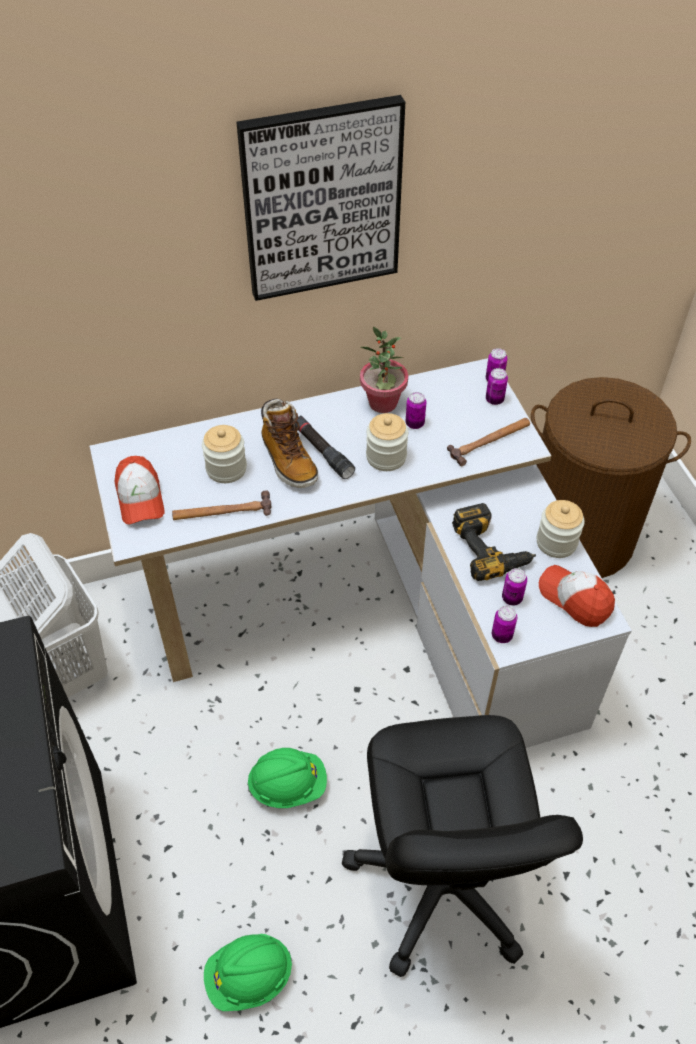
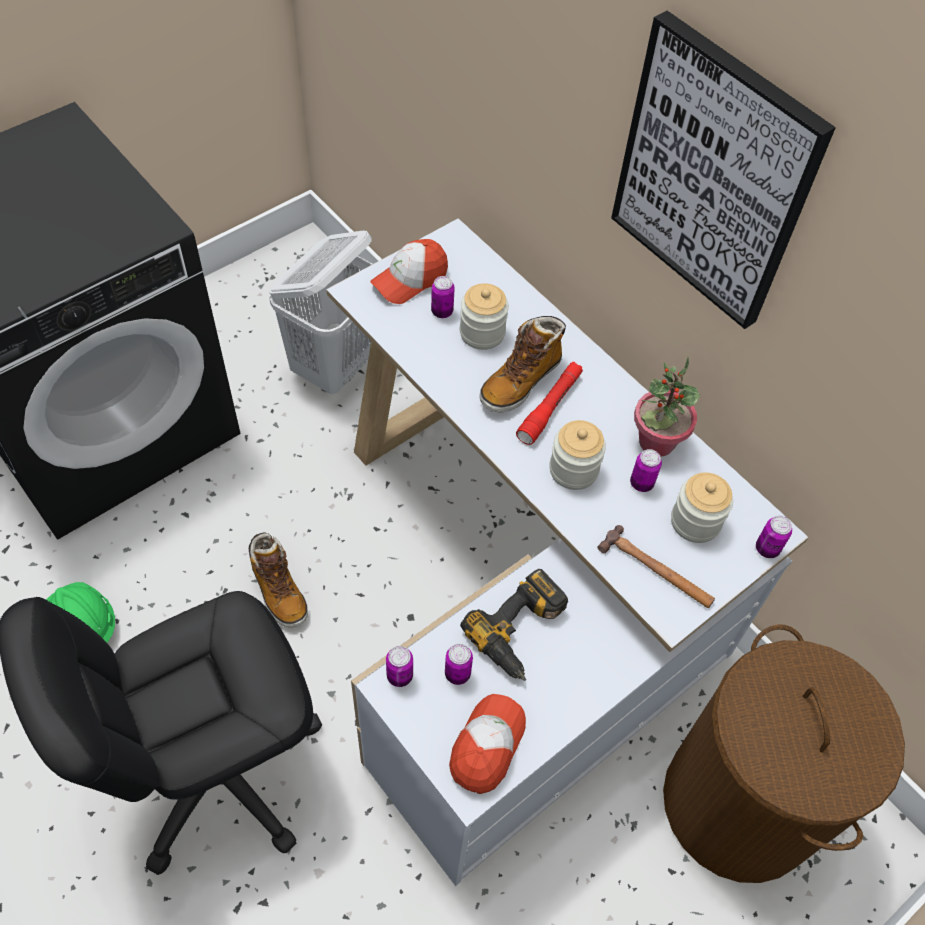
camera: 65 degrees right, 5 degrees up
(222, 511) = (424, 349): hammer -> none
(288, 785) = (278, 591): green hard hat -> boot
(322, 451) = (550, 407): black flashlight -> red flashlight
(494, 399) = (731, 558): can -> can (442, 311)
(556, 542) = (565, 704): jar -> jar (695, 521)

